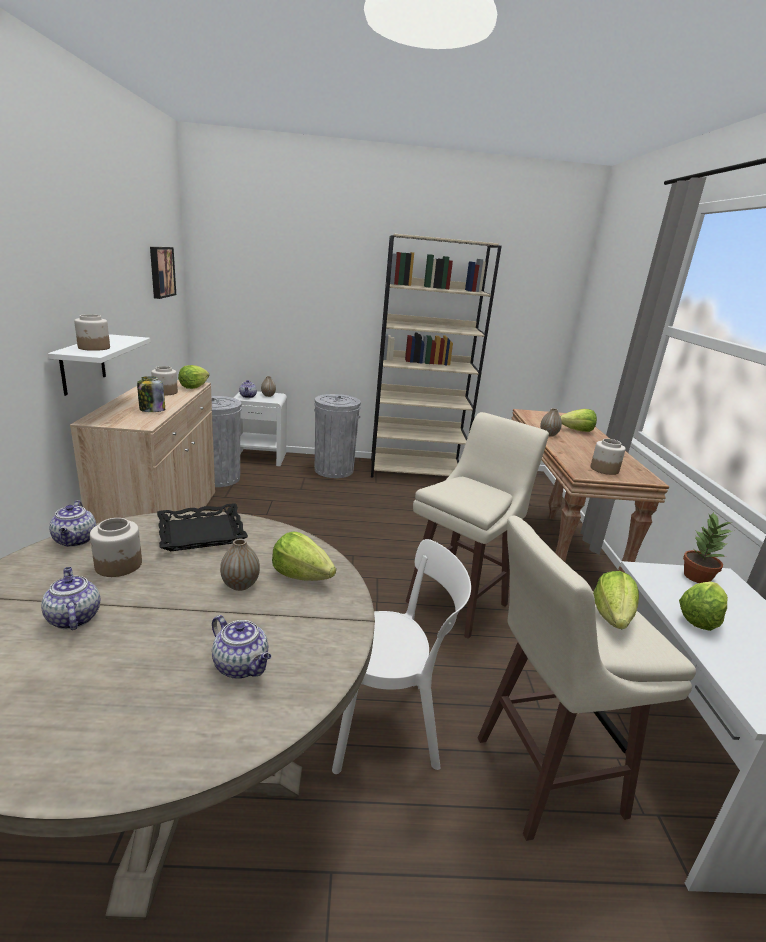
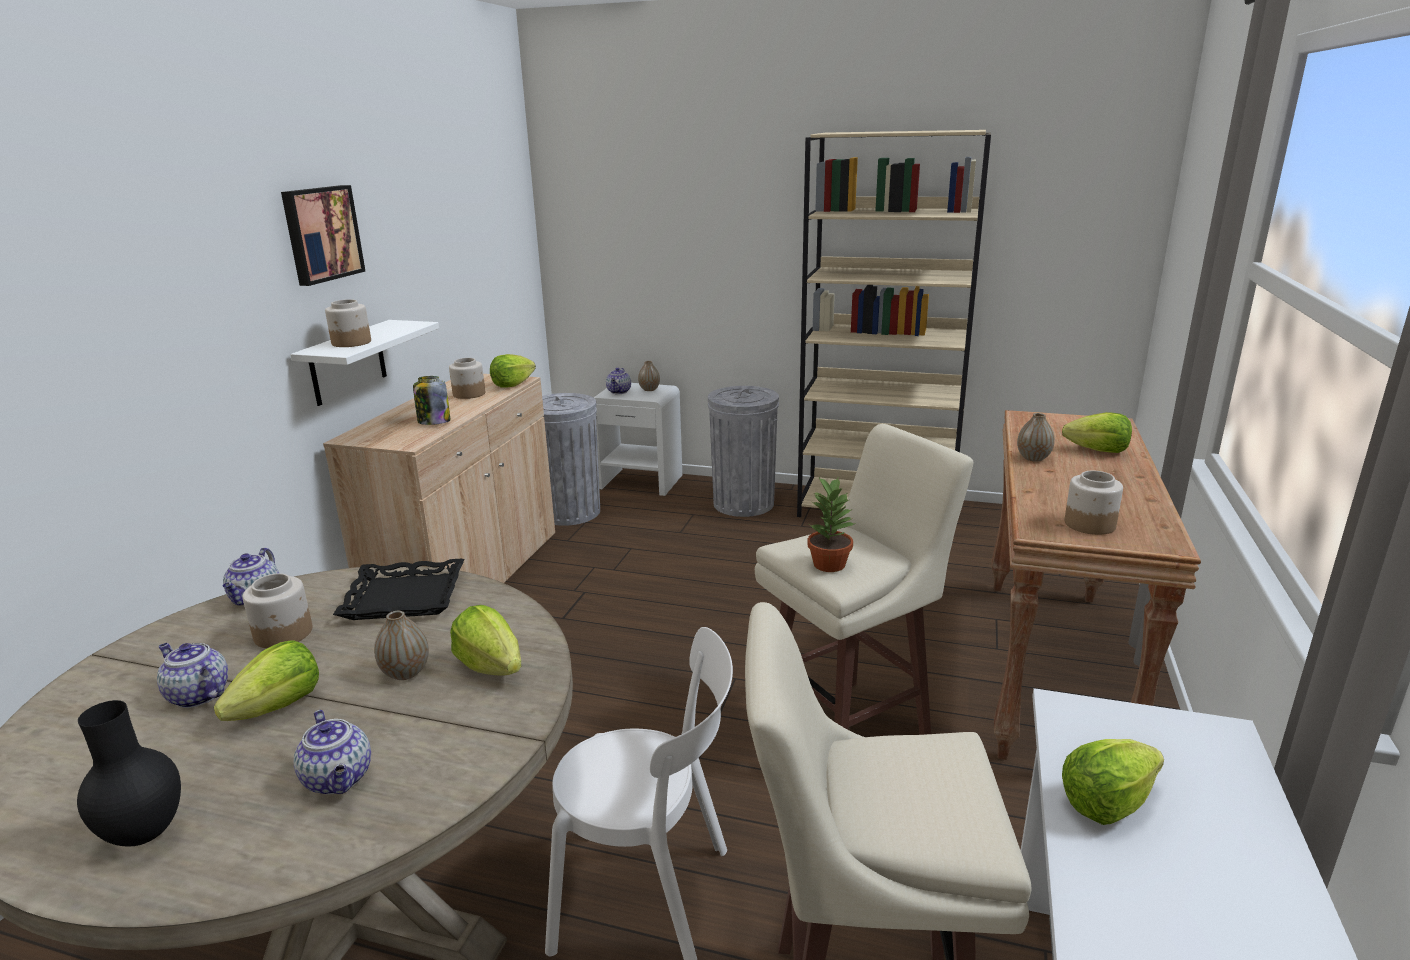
camera: 20 degrees right, 0 degrees up
(73, 618) = (197, 695): teapot -> teapot turned 45 degrees counterclockwise
(100, 732) = (144, 833): none -> black vase
(160, 272) = (486, 223): picture -> picture (321, 234)
(612, 617) = (929, 779): lettuce -> lettuce (279, 707)
(696, 576) = (1163, 728): potted plant -> potted plant (829, 564)

